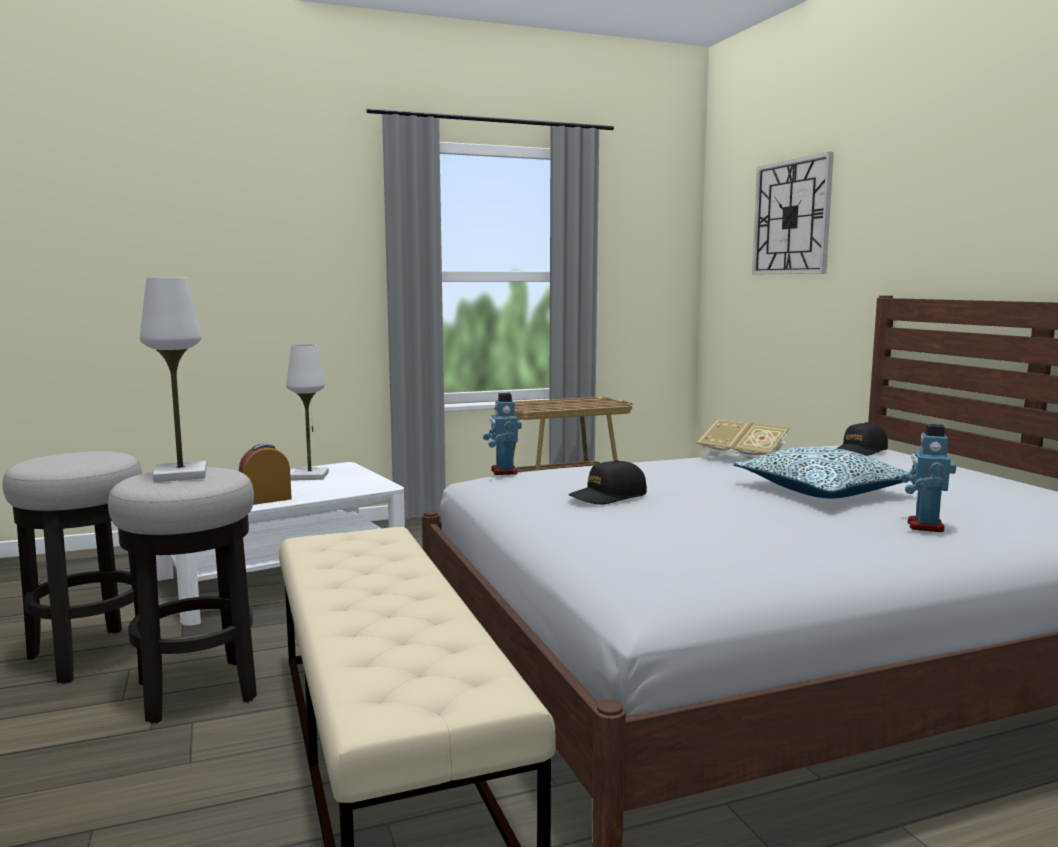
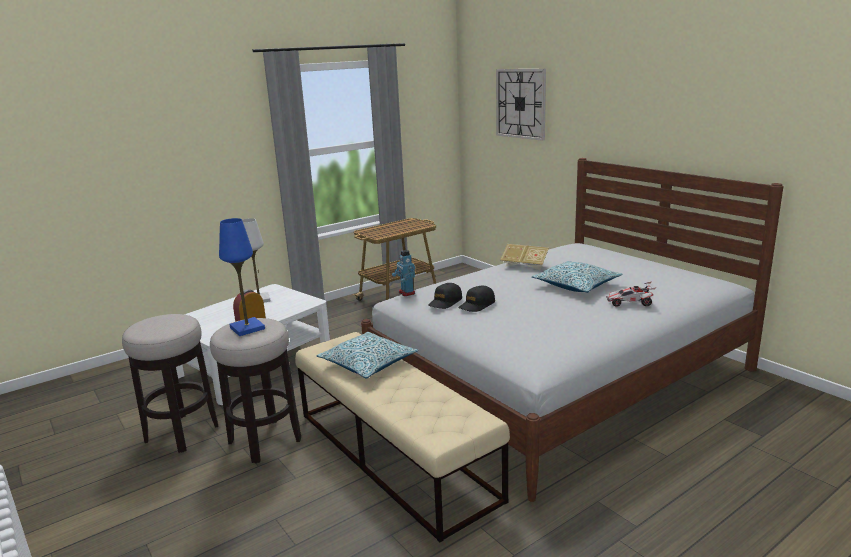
camera: 15 degrees left, 10 degrees up
(180, 475) = (247, 328): white table lamp -> blue table lamp
(374, 571) = (368, 364): none -> pillow
(860, 450) = (578, 250): black cap -> black cap (445, 302)
(924, 526) = (630, 303): toy robot -> toy car

